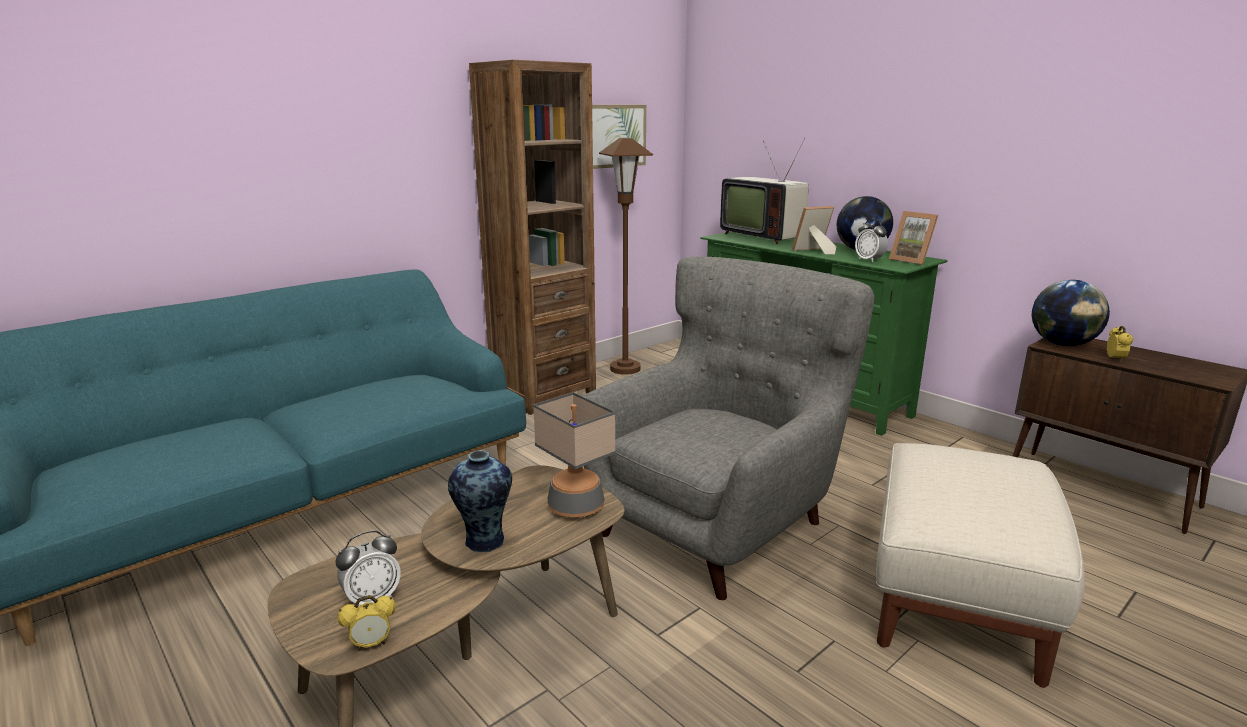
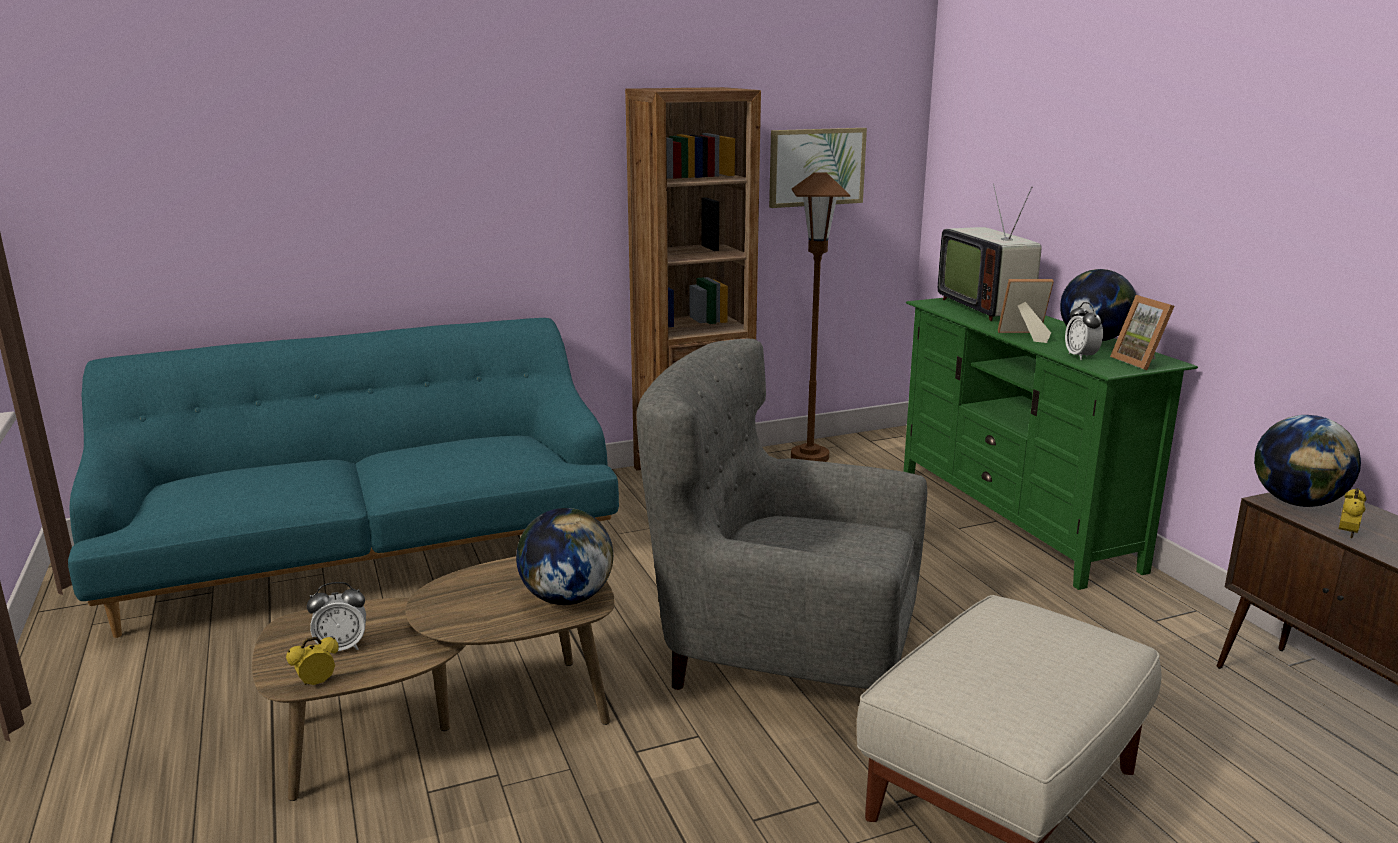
camera: 20 degrees right, 0 degrees up
(371, 644) = (317, 683): alarm clock -> alarm clock turned 150 degrees clockwise
(484, 542) = (458, 615): vase -> none
(576, 506) = (566, 598): table lamp -> globe
(716, 524) = (782, 655): grey armchair -> grey armchair turned 135 degrees counterclockwise

